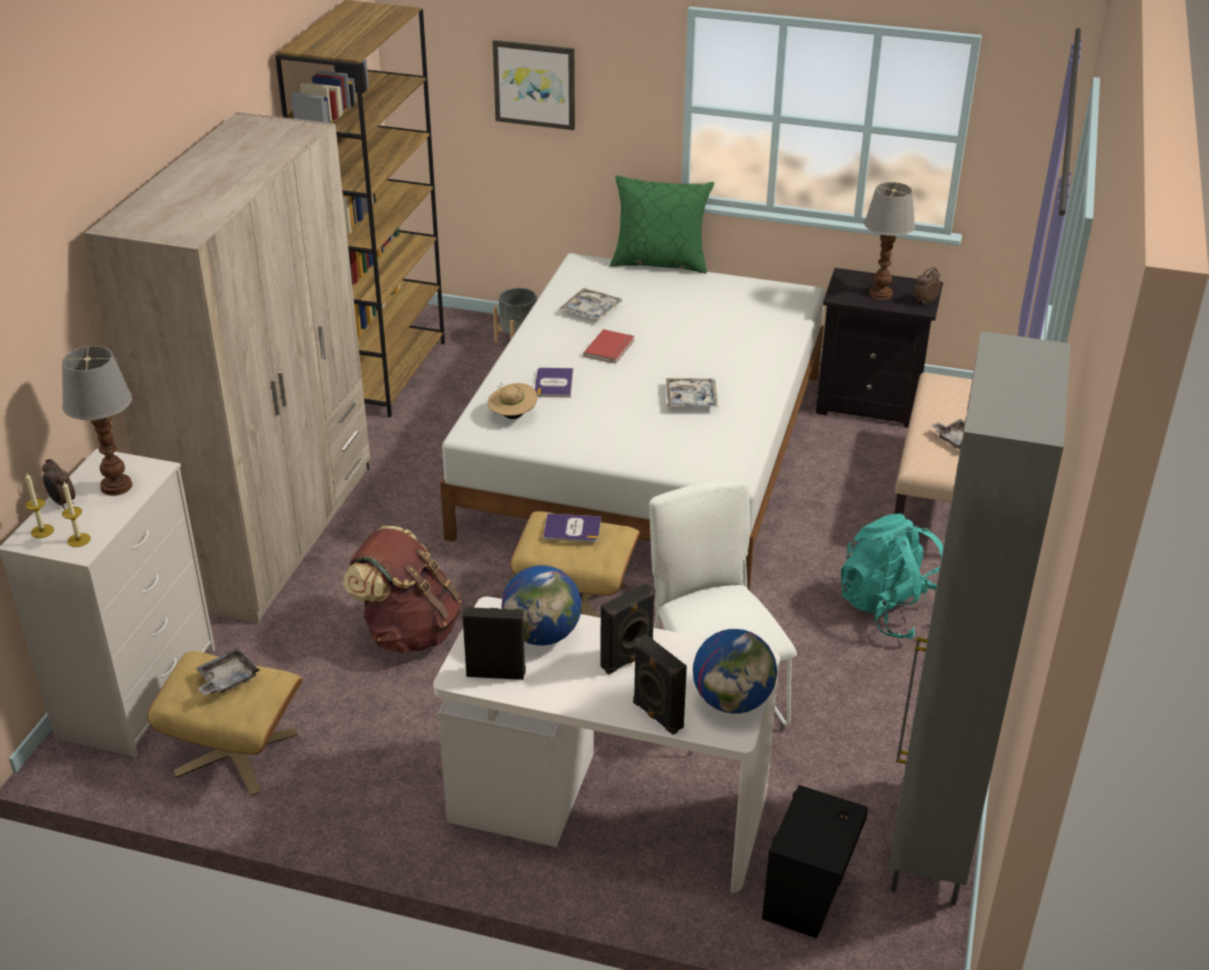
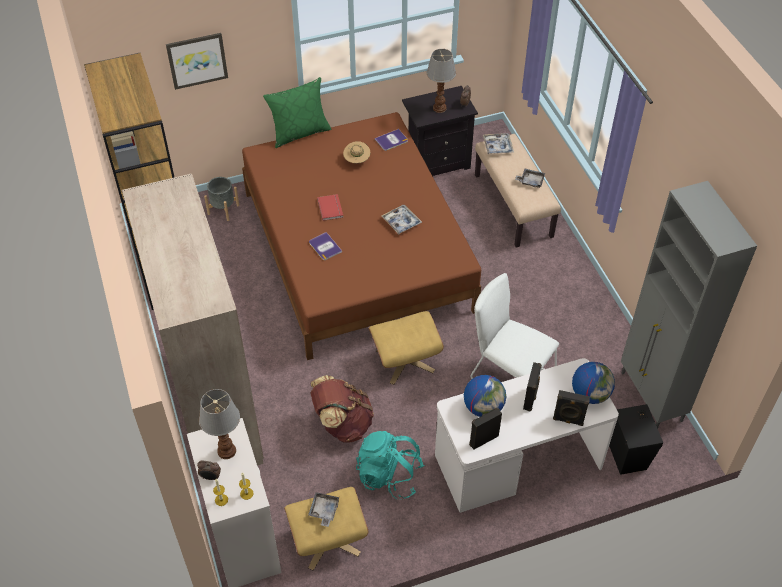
camera: 35 degrees left, 15 degrees up
(512, 416) = (325, 279): beige hat -> beige hat (357, 160)
(572, 529) = (400, 329): book -> book (391, 140)
(591, 310) = (295, 185): tray -> tray (498, 146)
(646, 452) = (357, 250): white bed -> brown bed
(890, 610) = (544, 285): turquoise backpack -> turquoise backpack (389, 475)

